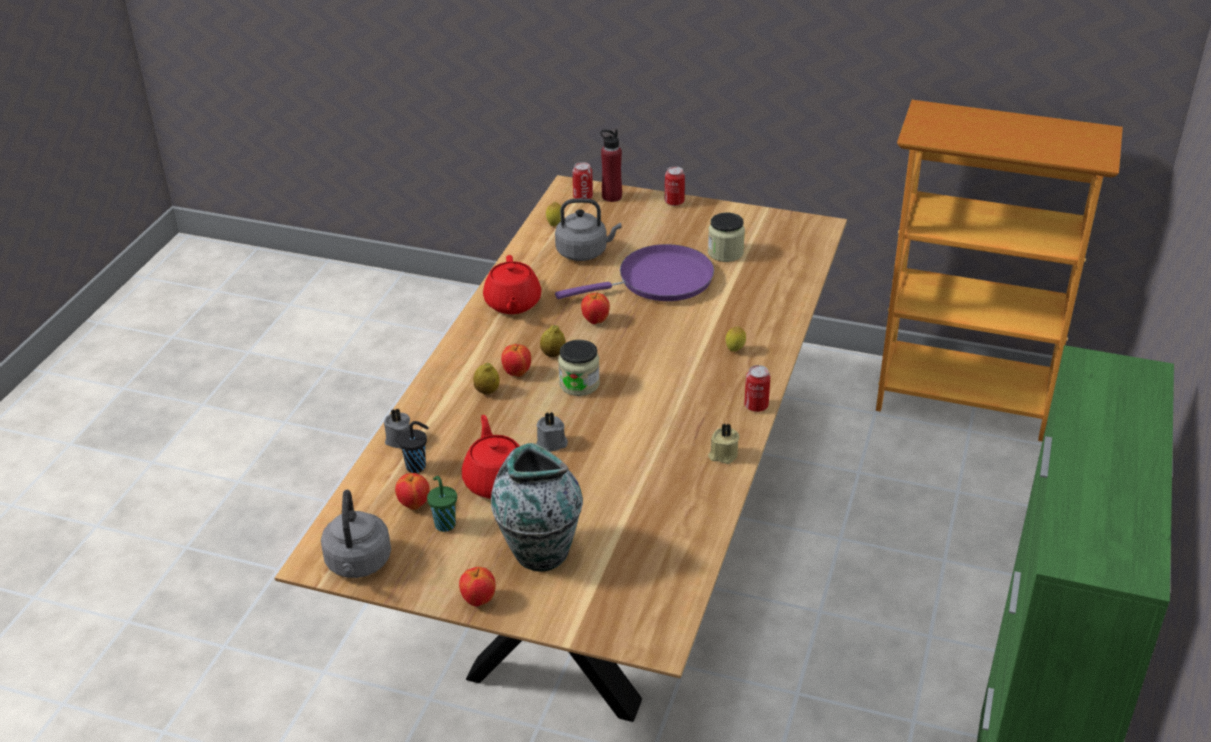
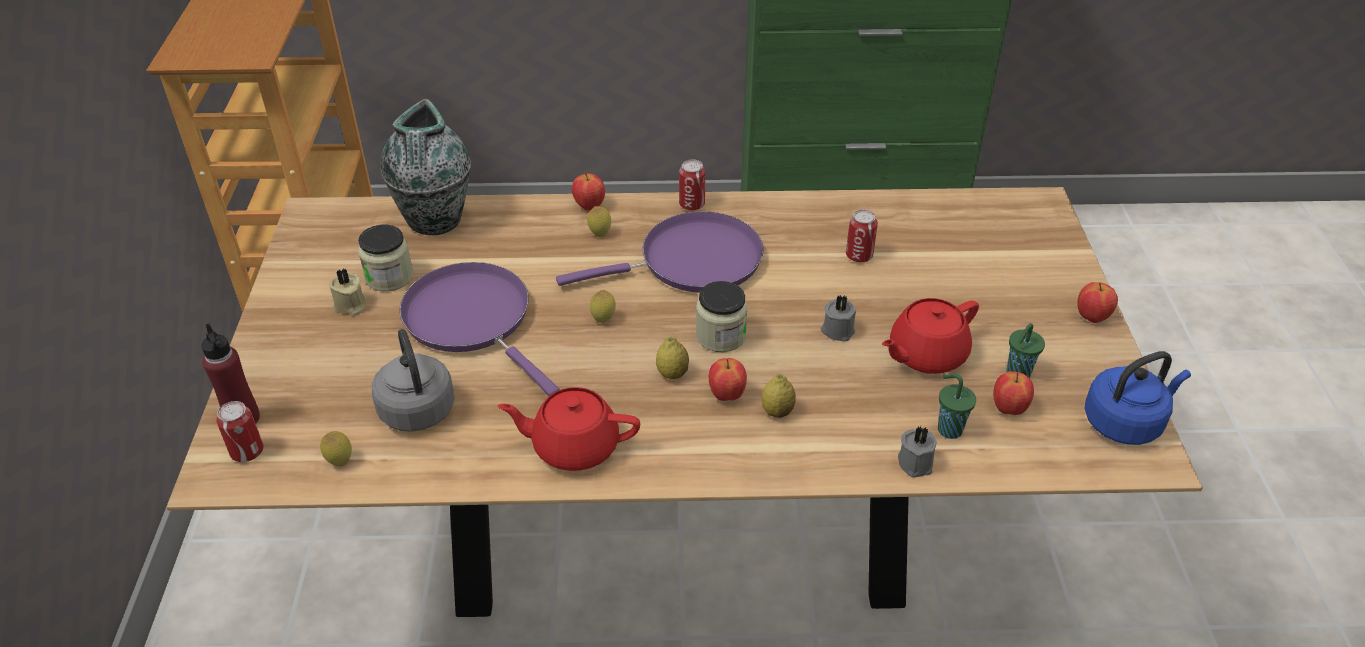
camera: 110 degrees left, 5 degrees up
(358, 564) = (1125, 422): grey kettle -> blue kettle
(417, 466) = (948, 429): black cup -> green cup
(512, 304) = (574, 446): red teapot -> red teapot turned 150 degrees counterclockwise
(539, 552) = (1000, 296): vase -> vase (435, 221)
(595, 321) = (584, 354): apple -> apple (589, 206)
(628, 335) = (603, 319): none -> lemon
(674, 202) = (255, 349): can -> can (859, 256)
(675, 389) = (692, 261): none -> purple frying pan
(723, 455) = (781, 212): beige candle -> beige candle (350, 306)

